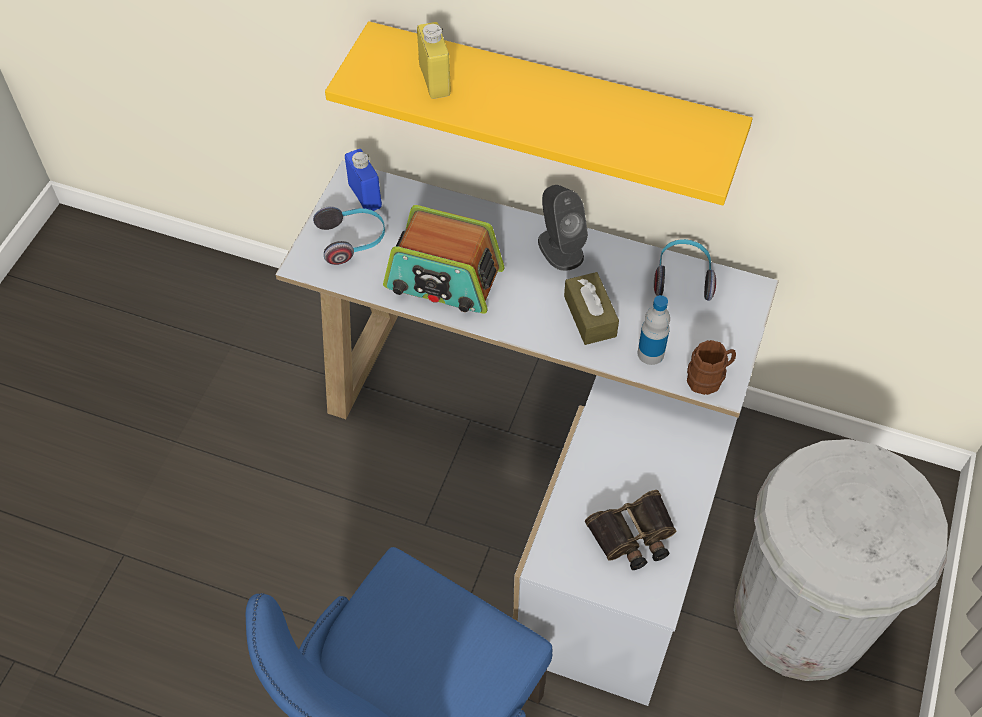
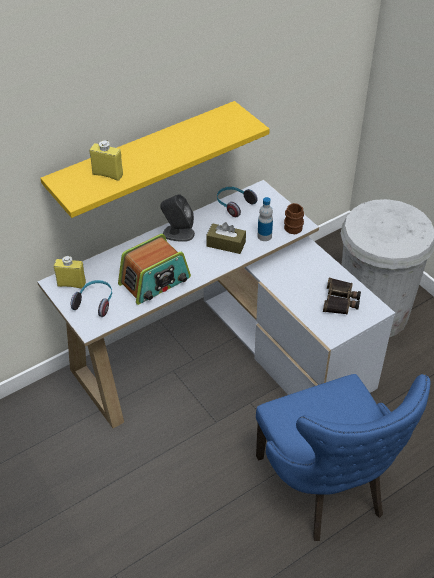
camera: 55 degrees left, 10 degrees down
(365, 196) = (71, 284): blue bottle -> yellow bottle

